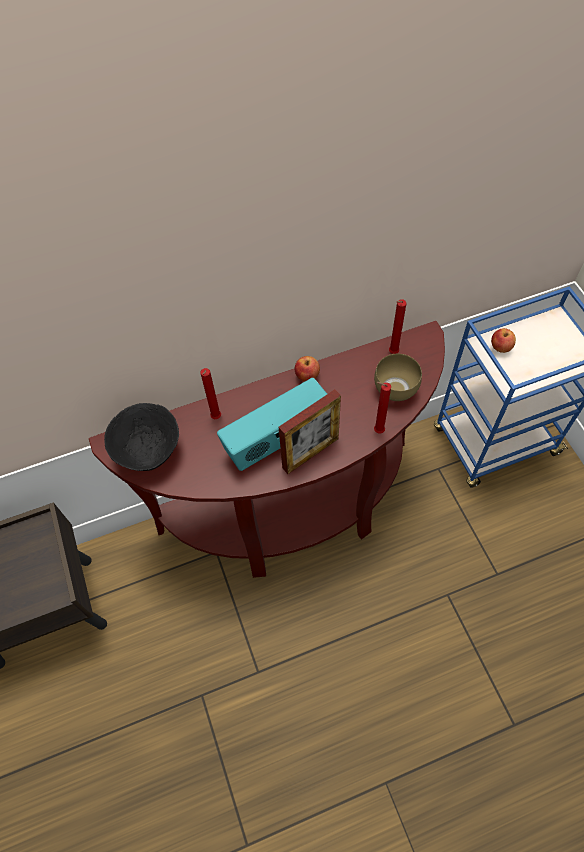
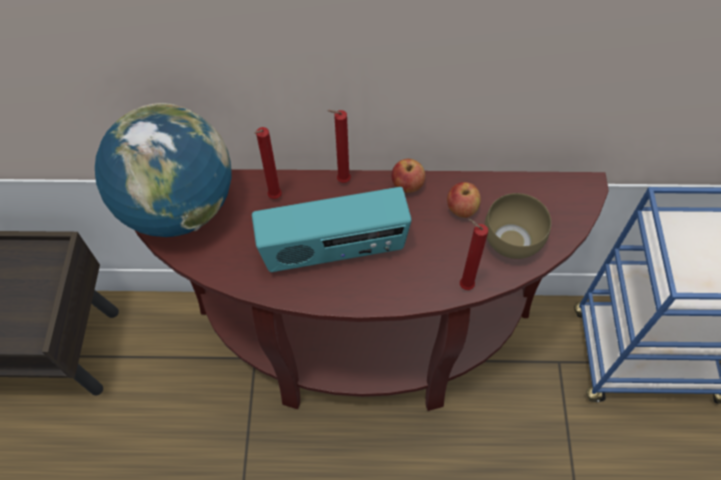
camera: 20 degrees right, 0 degrees up
(149, 450) = (179, 207): black bowl -> globe
(310, 453) = (367, 282): picture frame -> none
(392, 353) = (528, 194): red candle -> red candle (341, 181)
(500, 347) = (682, 237): apple -> apple (461, 209)

